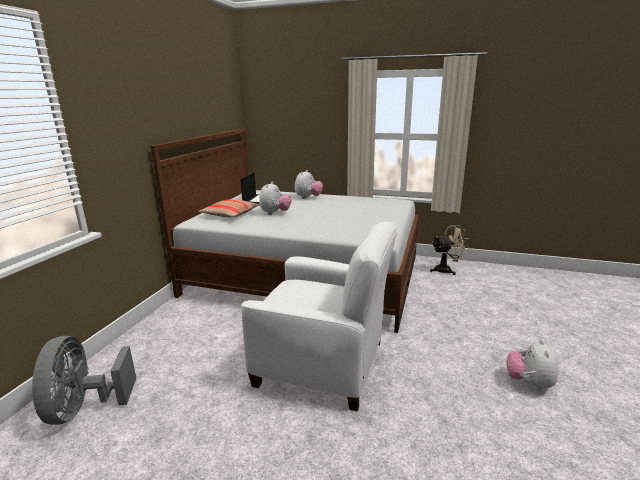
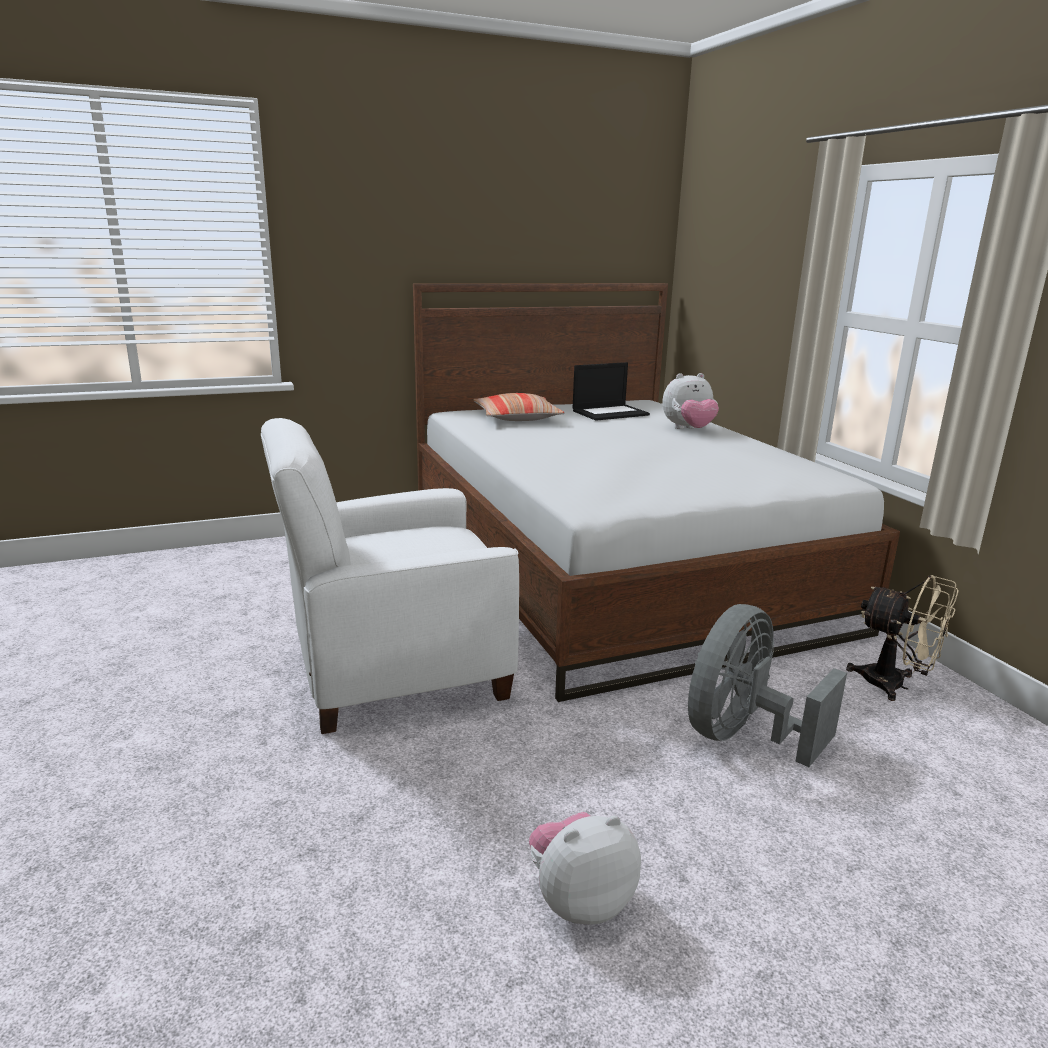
camera: 50 degrees right, 0 degrees up
(85, 408) = (180, 573): grey fan -> grey fan (743, 736)
(275, 213) = (571, 432): plush toy -> none
(323, 363) = (395, 667): white armchair -> white armchair turned 90 degrees clockwise

